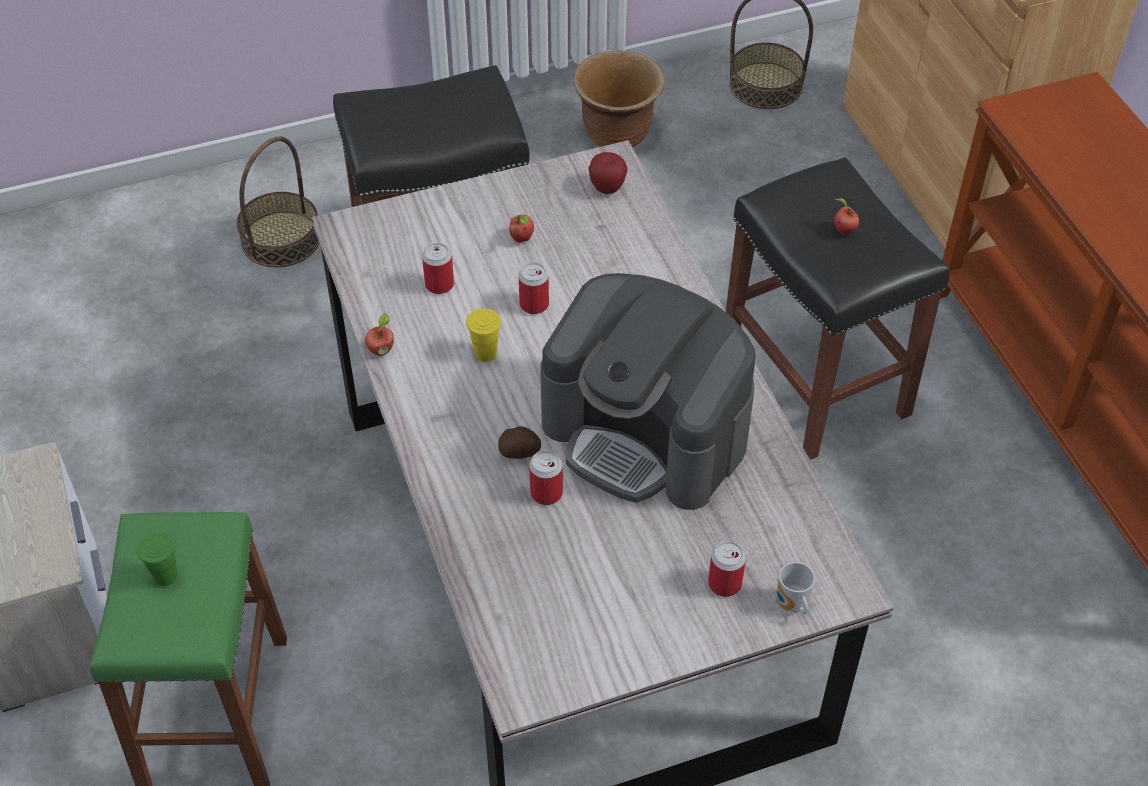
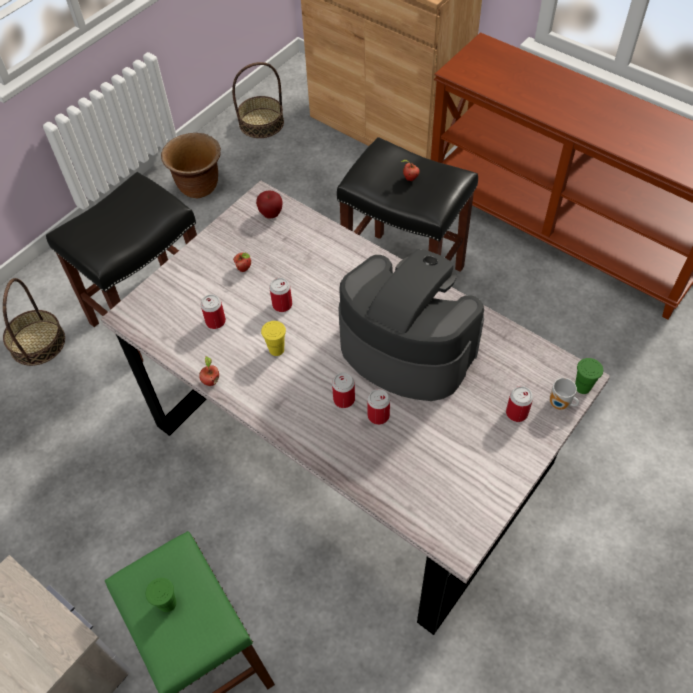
camera: 30 degrees left, 5 degrees up
(520, 452) = (344, 399): potato -> can
(646, 433) = (406, 348): coffee machine -> coffee machine turned 150 degrees counterclockwise
(841, 600) = (582, 387): none -> green cup

